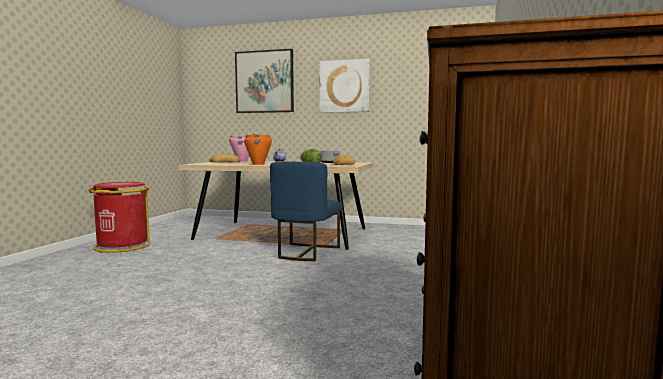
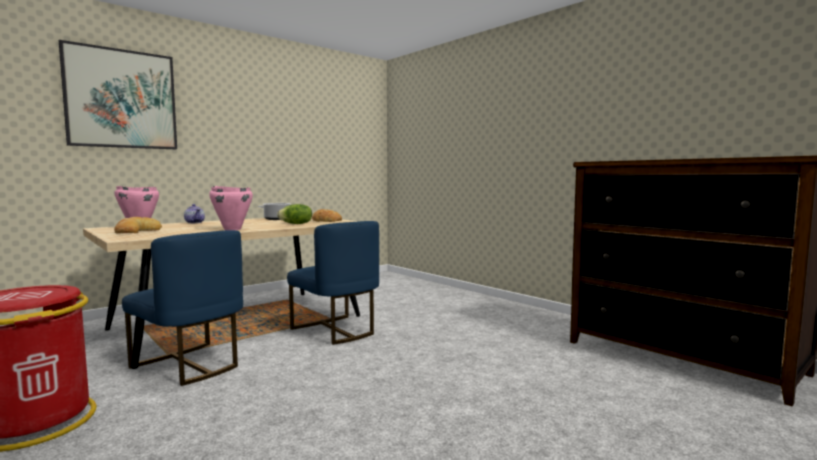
camera: 55 degrees left, 0 degrees up
(206, 245) = (189, 365): none -> blue chair
(258, 164) = (232, 229): orange cooking pot -> pink cooking pot
(344, 86) = (248, 121): picture -> none

